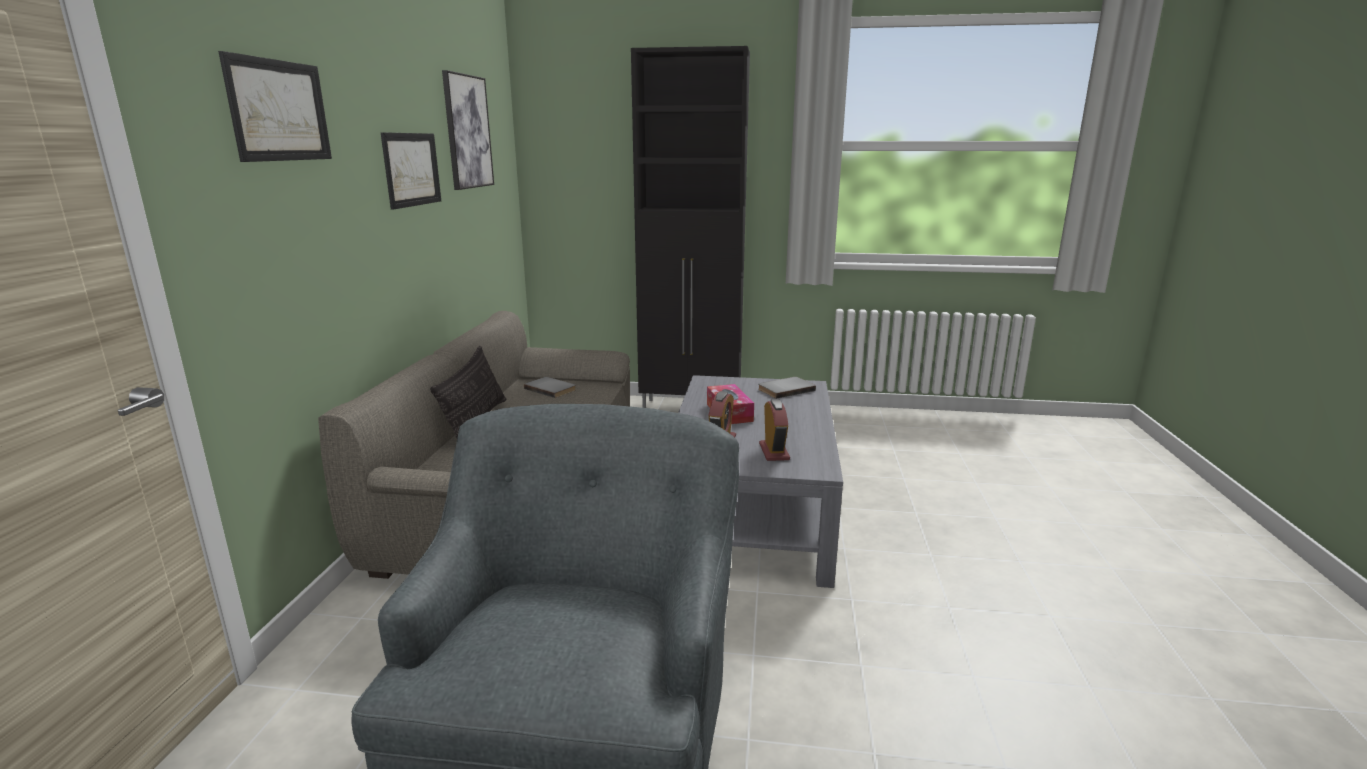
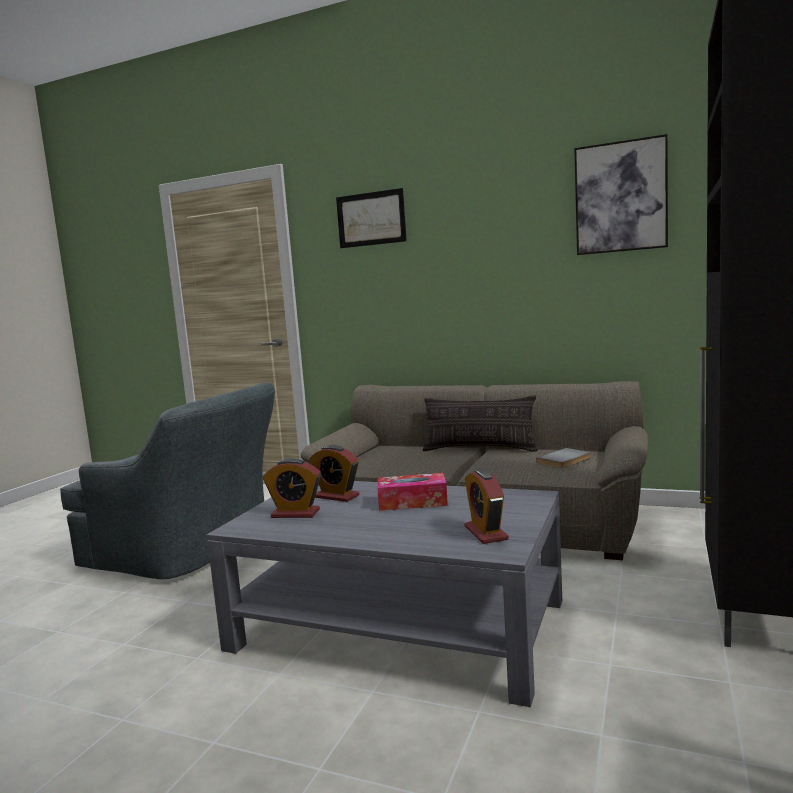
camera: 105 degrees right, 10 degrees down
(412, 169) = (504, 241): picture -> none
(785, 389) = (486, 533): grey book -> alarm clock

